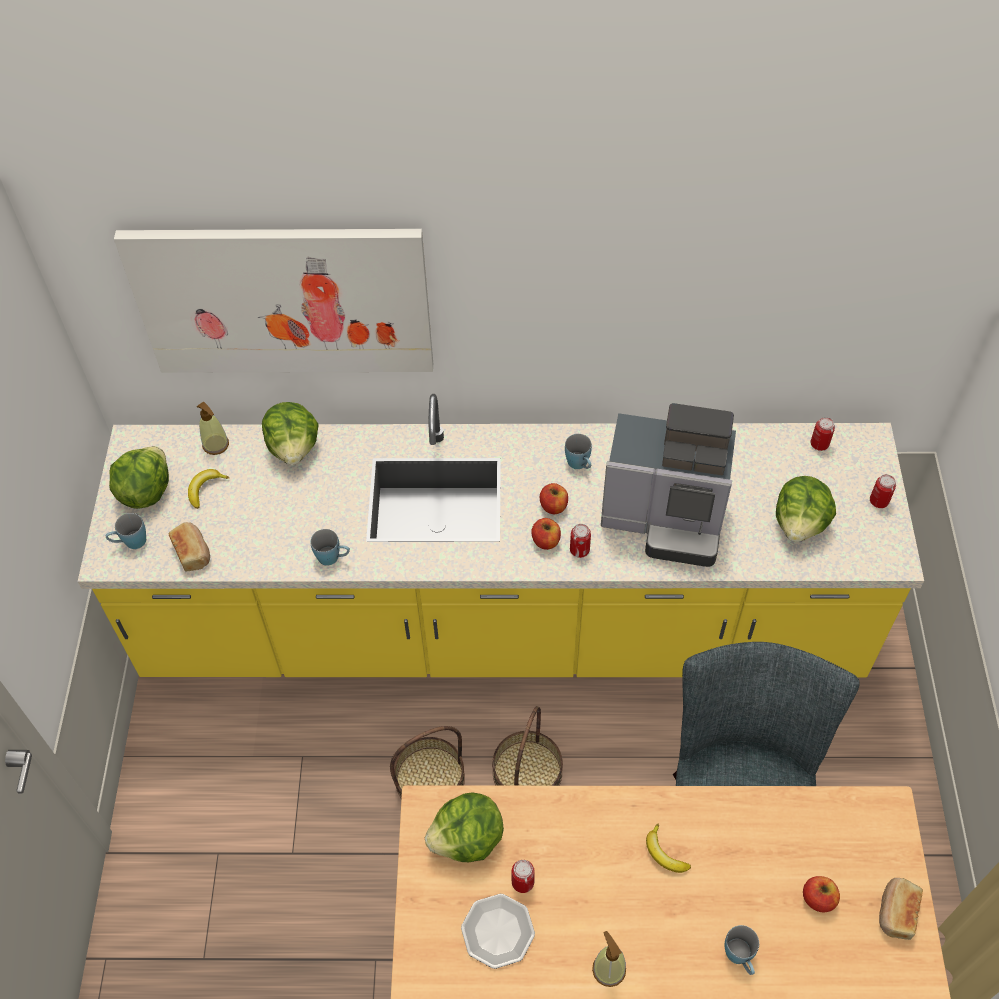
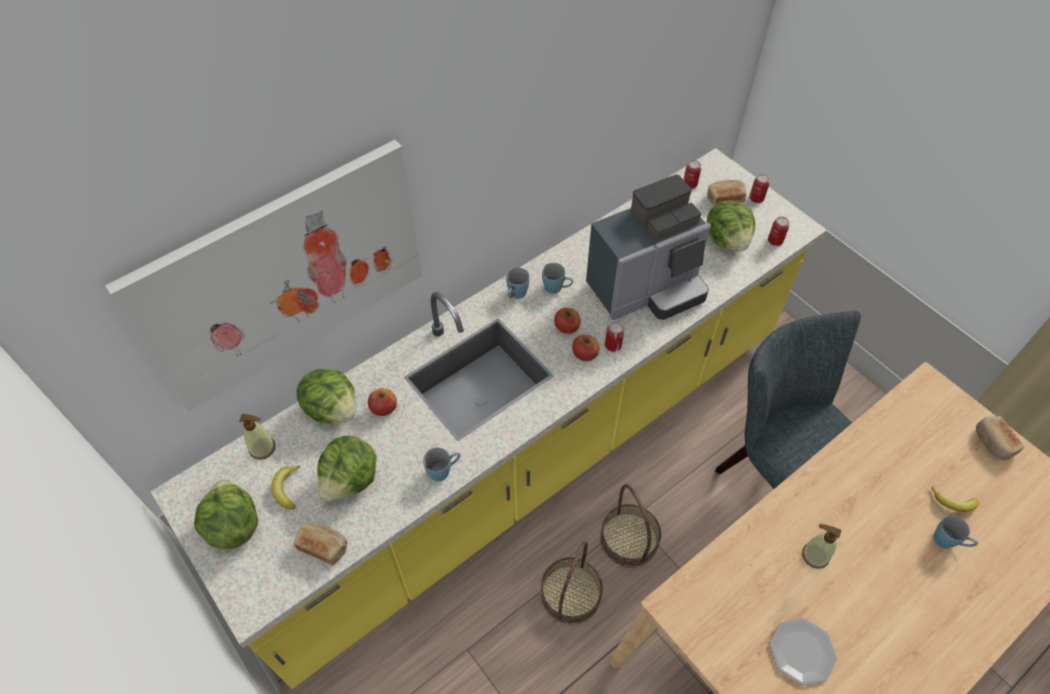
camera: 40 degrees left, 0 degrees up
(130, 542) = (259, 576): blue mug -> blue mug (516, 295)
(468, 840) = (721, 604): lettuce -> lettuce (351, 479)
(523, 882) = (783, 603): can -> can (775, 241)
(608, 969) = (889, 616): soap dispenser -> soap dispenser (815, 555)
(664, 853) = (844, 511): banana -> banana (953, 503)
(818, 898) = (949, 468): apple -> apple (384, 408)
(843, 480) = (724, 198): none -> bread

